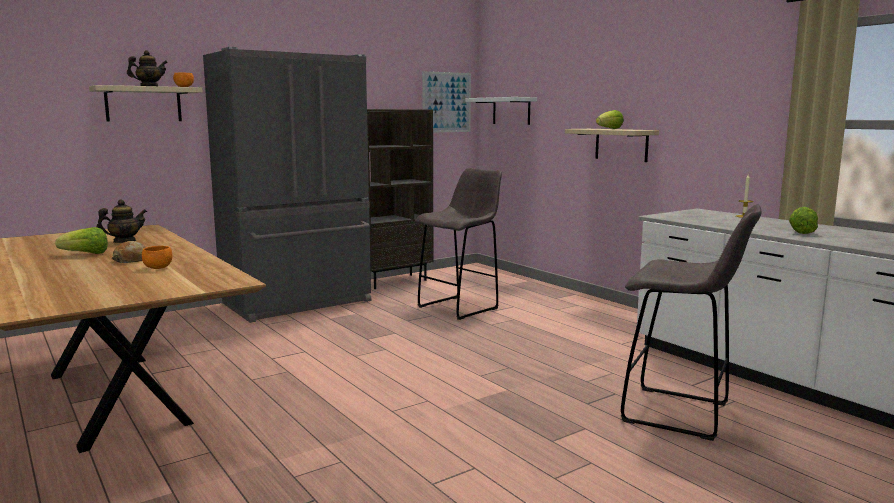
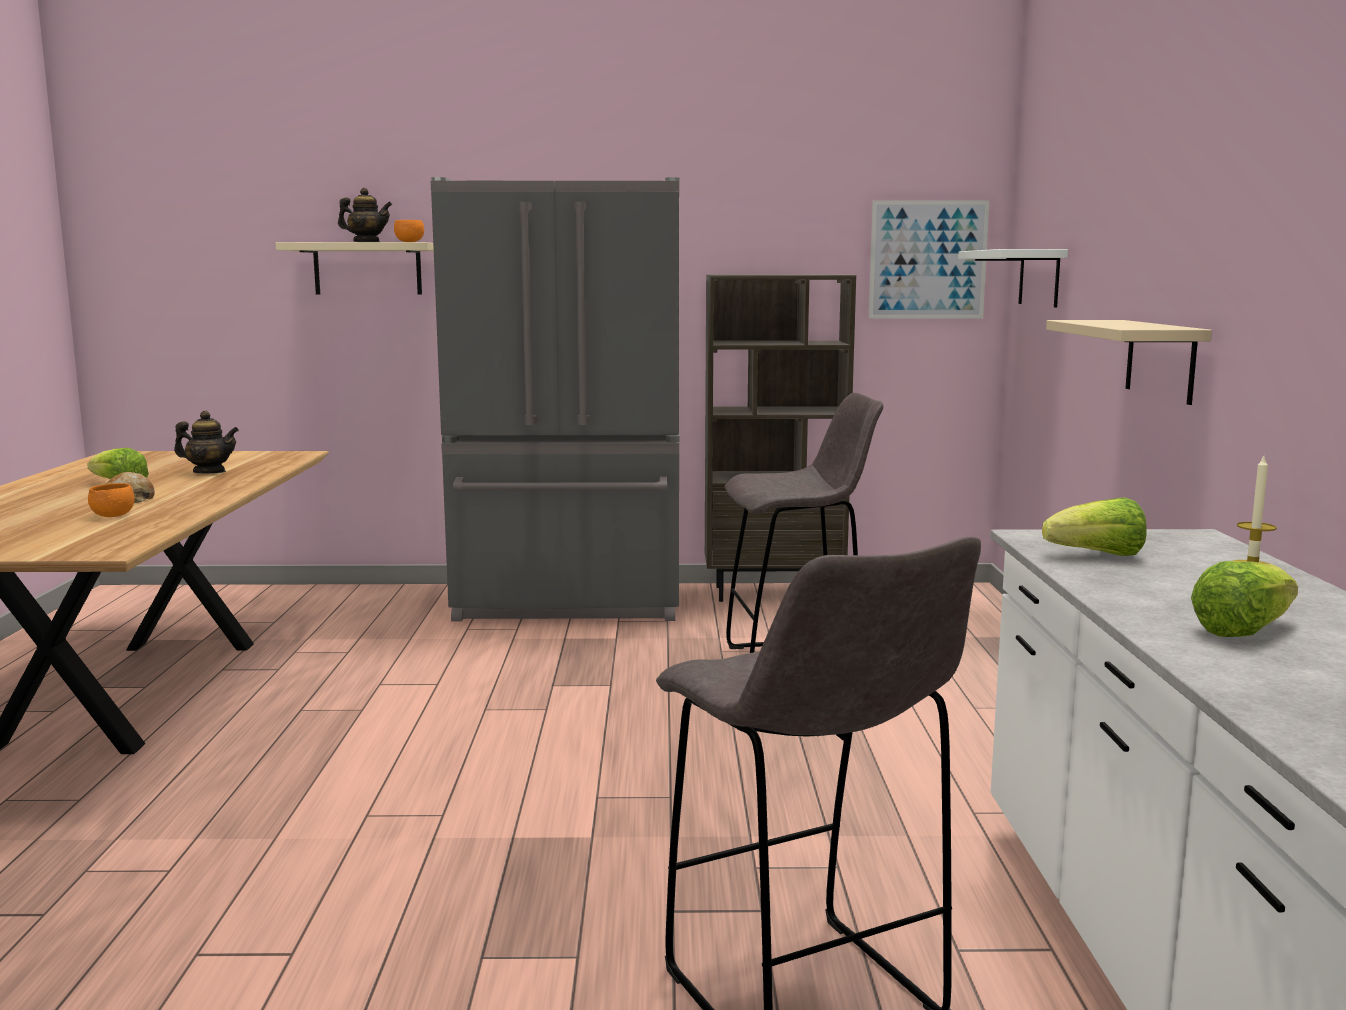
camera: 35 degrees right, 0 degrees up
(609, 129) = (1122, 323): lettuce -> lettuce (1098, 555)

